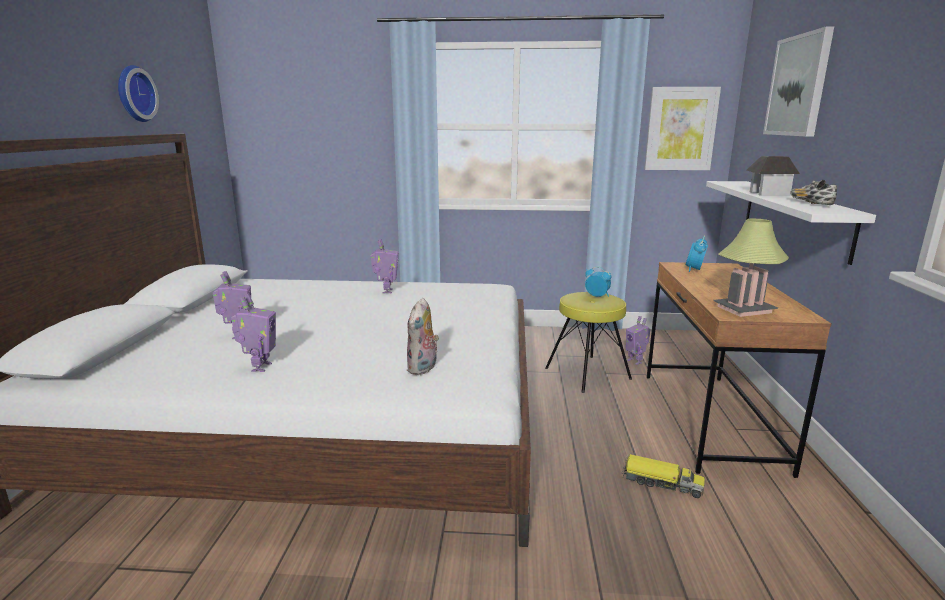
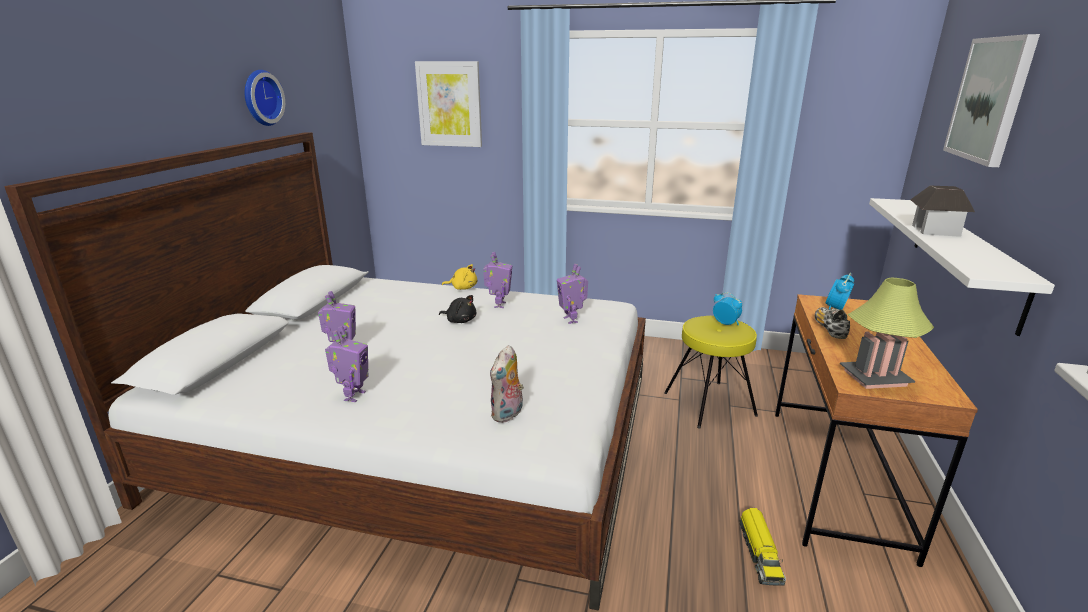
camera: 10 degrees right, 5 degrees up
(346, 281) = (462, 288): none -> yellow plush toy
(352, 304) = (460, 320): none -> black plush toy
(635, 361) = (767, 393): toy robot -> toy robot (571, 320)
(661, 483) = (759, 553): toy truck -> toy truck turned 60 degrees clockwise
(681, 129) = (848, 132): picture -> picture (449, 104)
(810, 203) = (978, 254): shoe -> shoe (829, 329)

